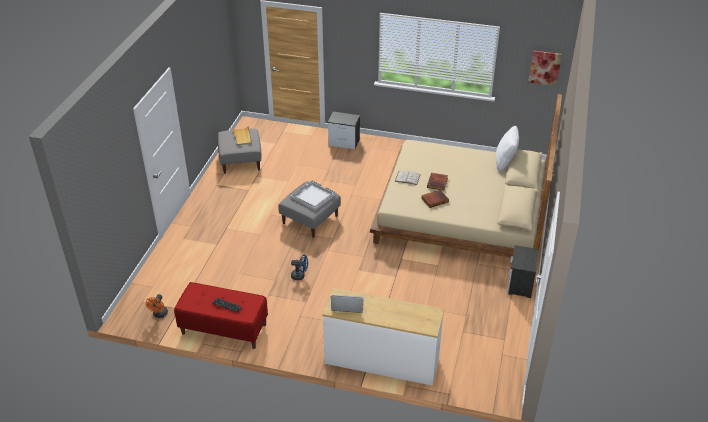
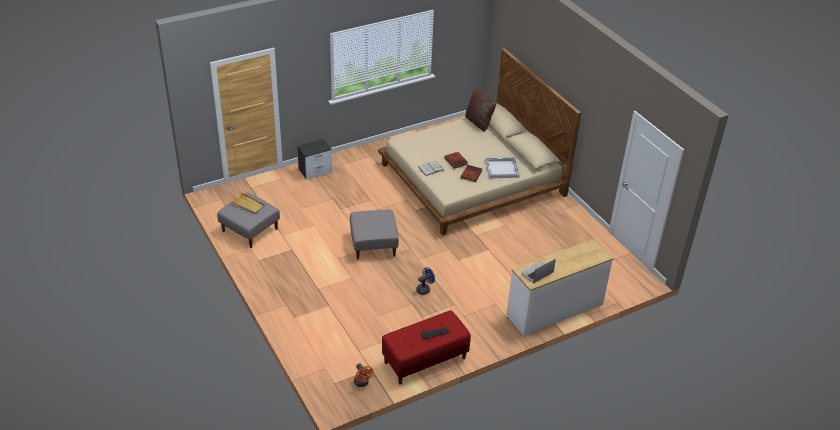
camera: 45 degrees left, 0 degrees up
(312, 196) = (375, 220): white tray -> white tray (501, 169)
(505, 162) = (479, 123): white pillow -> brown pillow
(520, 284) = (569, 208): nightstand -> none
(544, 67) = (470, 32): picture -> none

